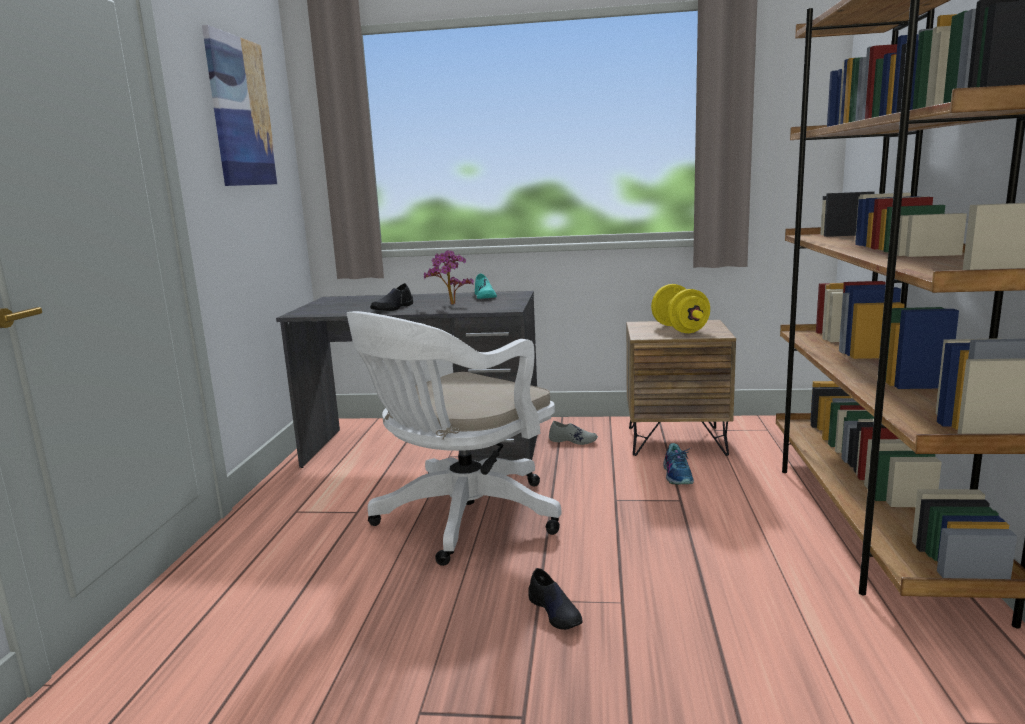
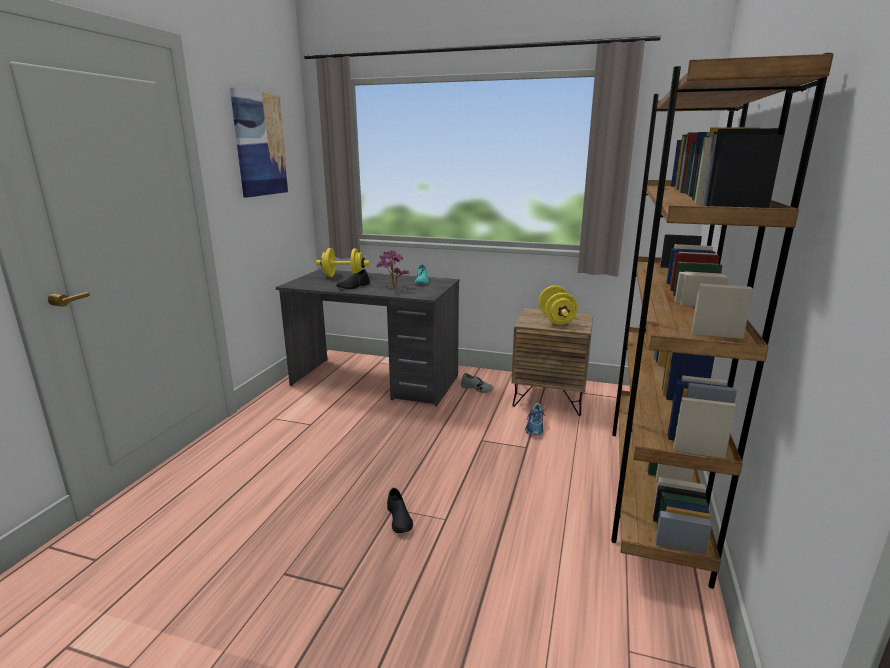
camera: 10 degrees right, 5 degrees up
(367, 300) = (343, 276): none -> yellow dumbbell
(460, 520) = (372, 440): white office chair -> none

